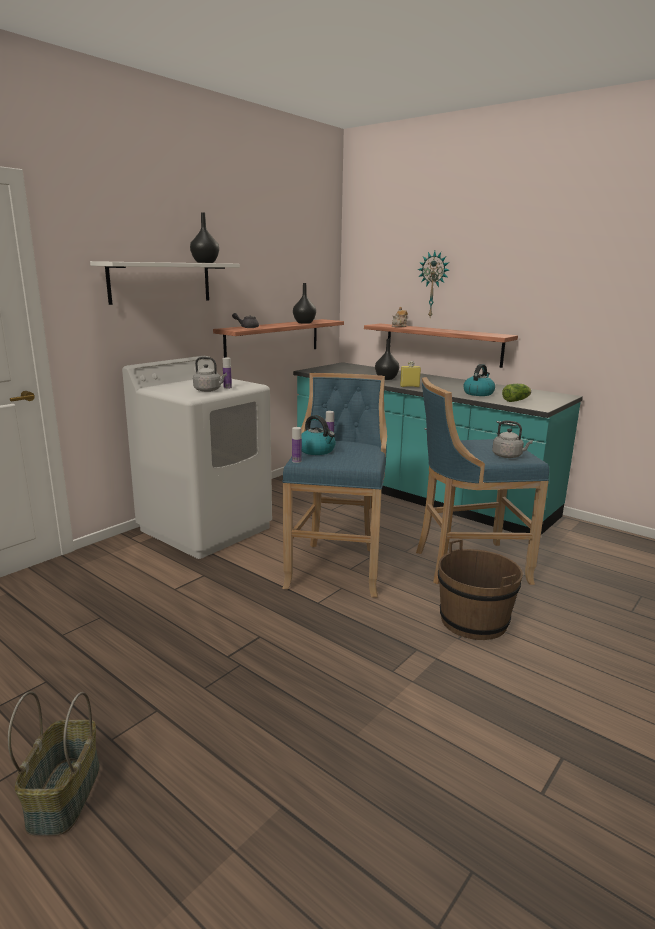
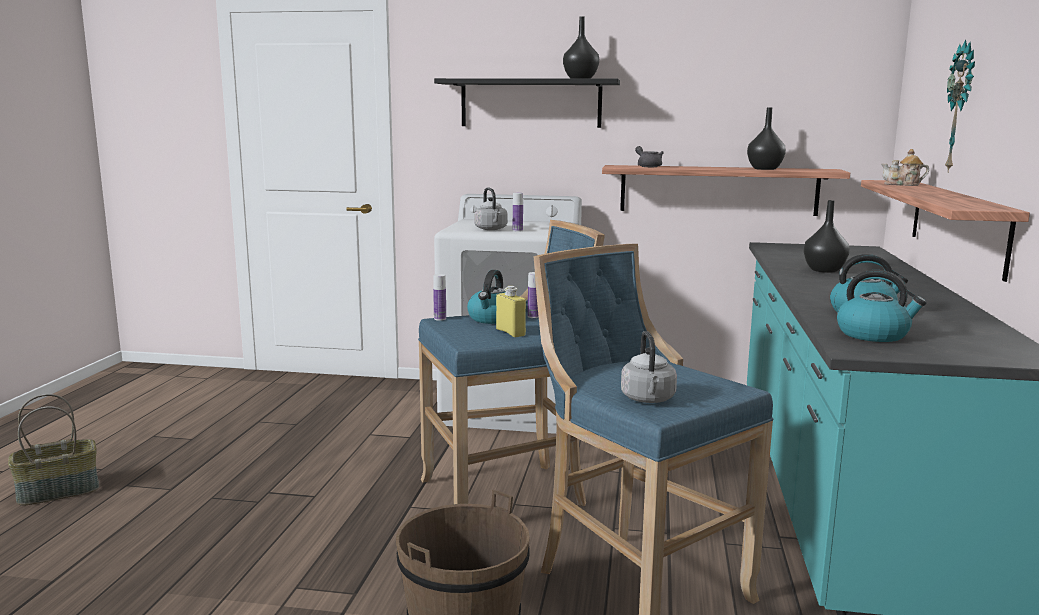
camera: 60 degrees right, 5 degrees down
(160, 282) = (530, 103): white shelf -> black shelf
(409, 386) = (801, 283): yellow bottle -> yellow bottle (510, 332)
(517, 400) = (874, 334): lettuce -> kettle

